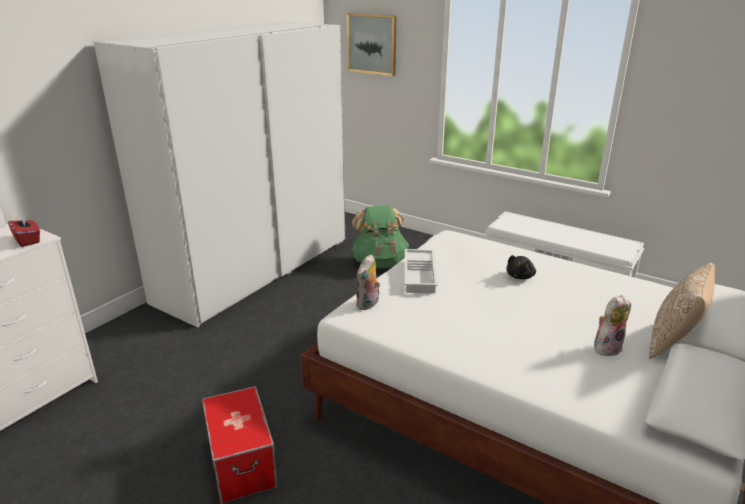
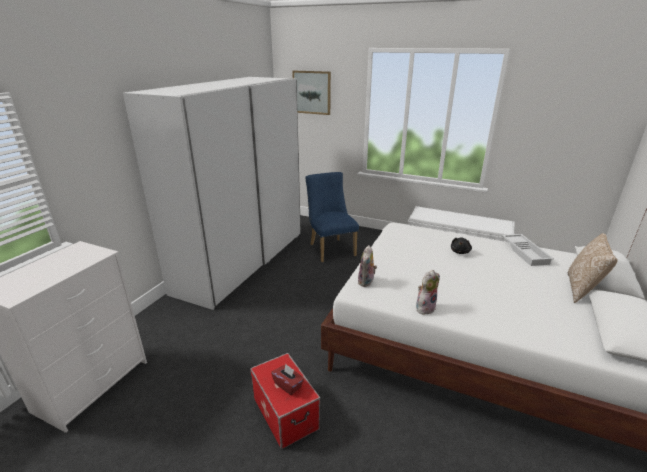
camera: 10 degrees left, 0 degrees up
(28, 240) = (91, 256): red tissue box -> red tissue box (288, 385)
(380, 262) = (330, 248): green backpack -> blue chair
(421, 275) = (392, 257): white tray -> white tray (525, 252)
(606, 347) = (543, 297): plush toy -> plush toy (425, 307)

